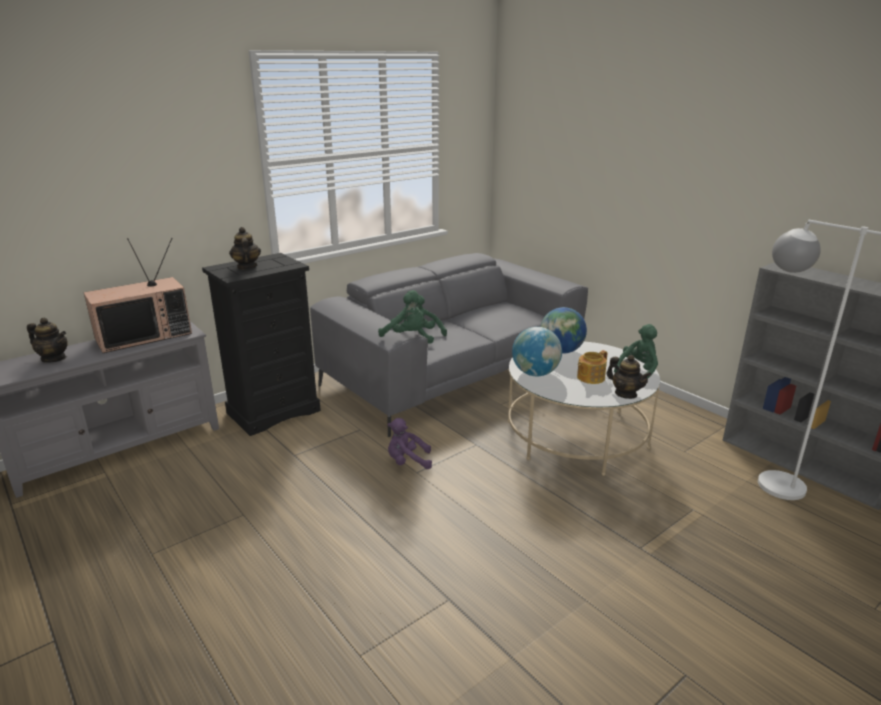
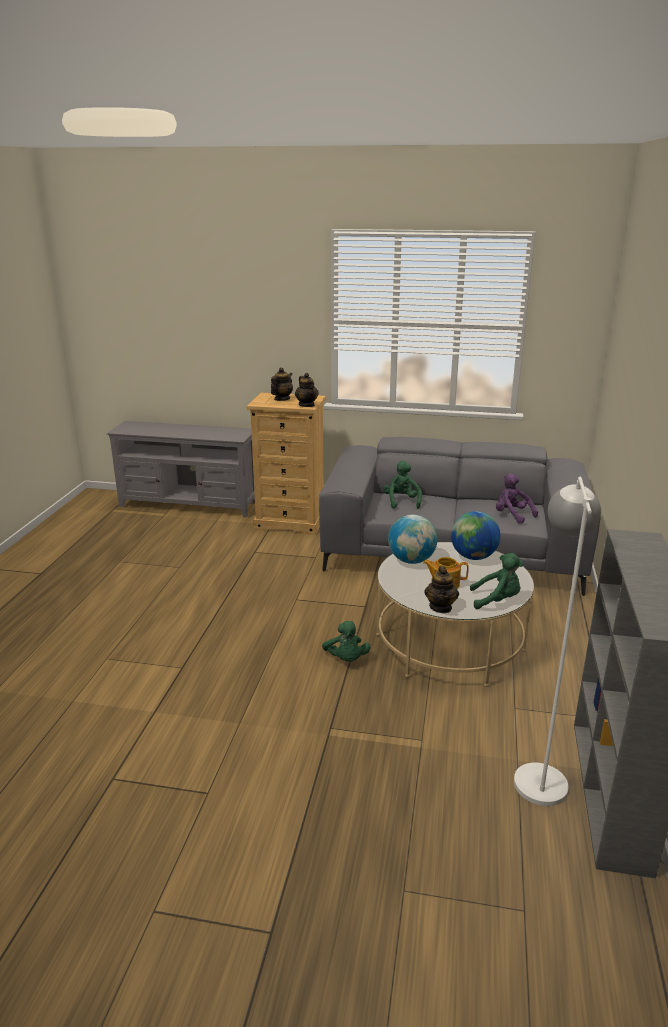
camera: 50 degrees right, 0 degrees up
(54, 358) = (159, 428): teapot -> teapot (307, 405)
(145, 335) = (216, 431): television -> none
(274, 411) = (291, 522): black dresser -> beige dresser
(406, 334) = (347, 487): green plush toy -> green plush toy (346, 659)
(407, 462) = (303, 591): purple plush toy -> purple plush toy (512, 515)

